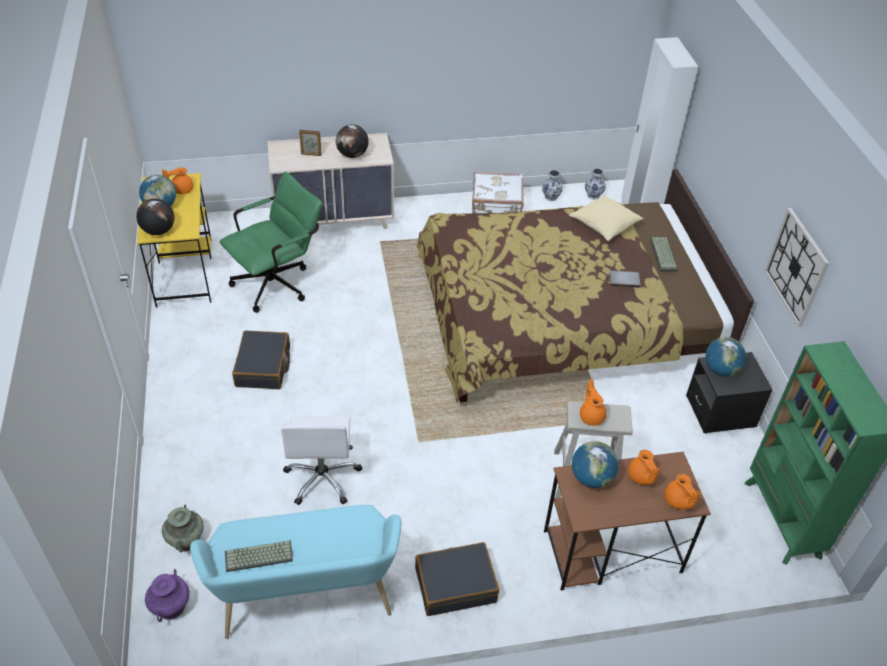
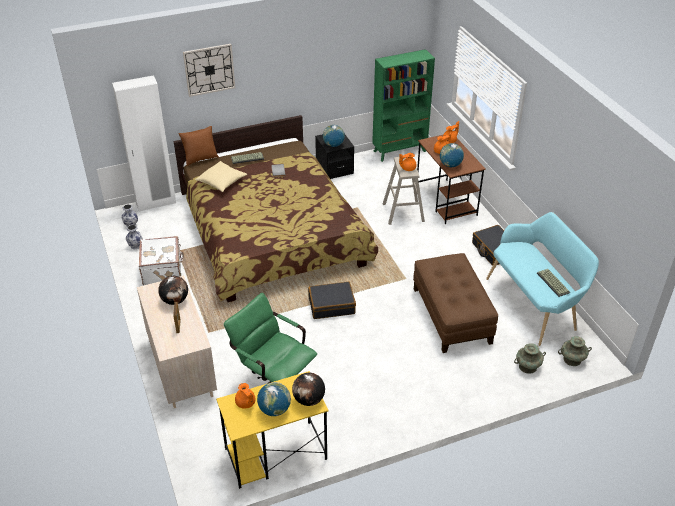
camera: 100 degrees left, 5 degrees down
(171, 606) = (572, 359): purple vase -> turquoise vase
(263, 367) = (370, 368): black suitcase -> black suitcase (331, 305)
(322, 478) = (452, 315): white office chair -> brown ottoman
(669, 214) = (200, 159): none -> brown pillow
(796, 267) = (318, 71): wall clock -> wall clock (209, 69)

